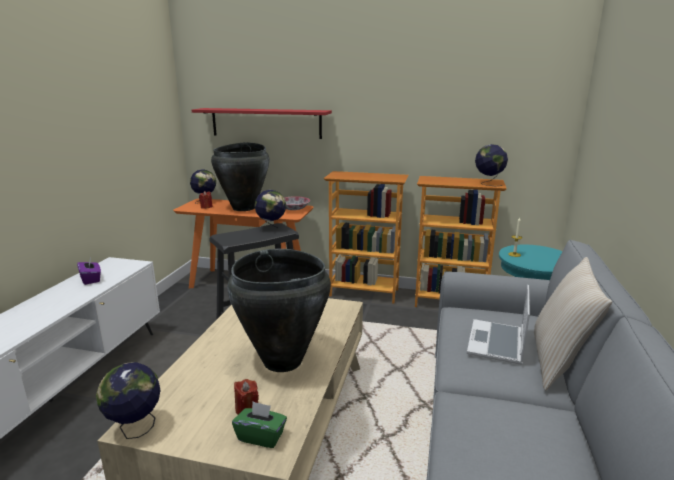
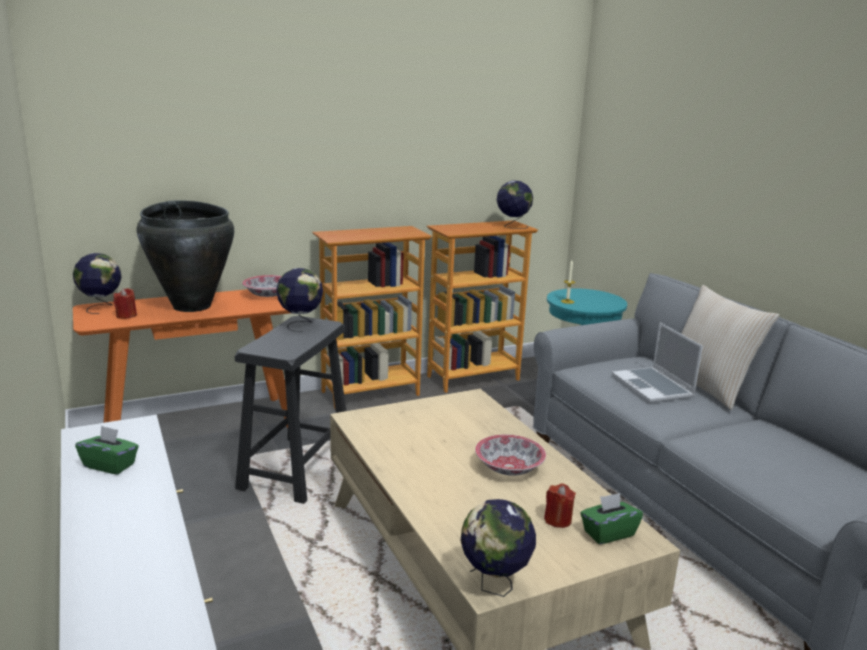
camera: 40 degrees left, 0 degrees up
(91, 279) = (110, 465): purple tissue box -> green tissue box
(266, 123) = (202, 168): red shelf -> none
(282, 360) = (509, 468): black vase -> bowl

